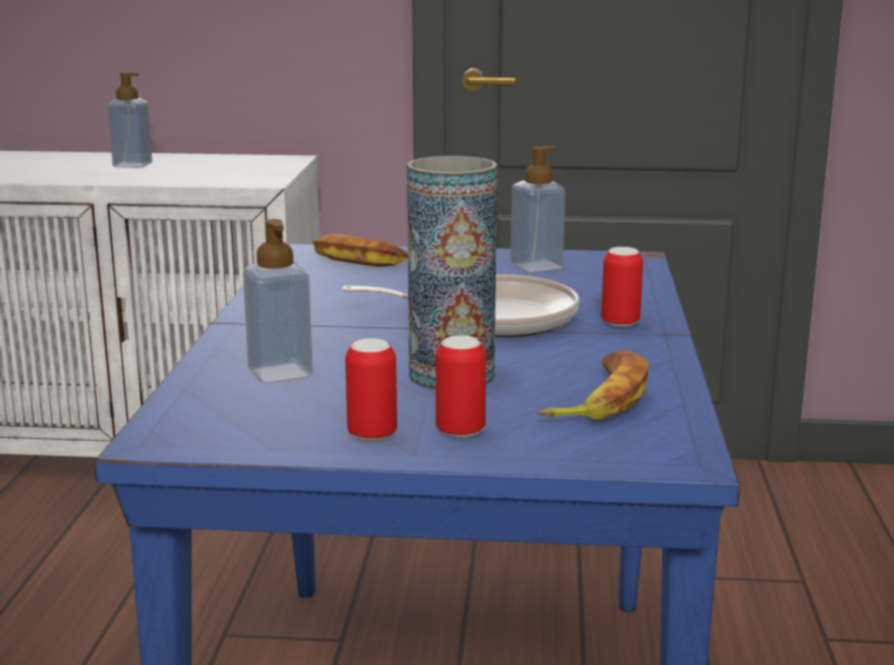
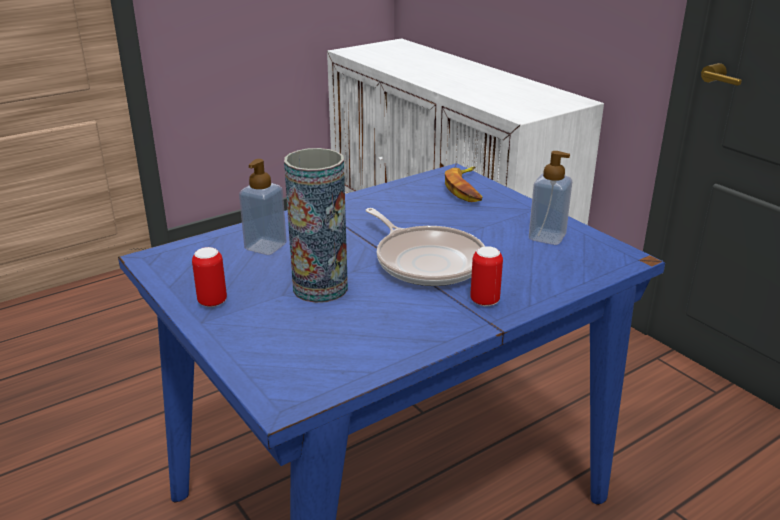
camera: 50 degrees right, 10 degrees up
(132, 165) = (486, 83): soap dispenser -> none
(460, 431) = (244, 322): can -> none
(598, 400) = (341, 343): banana -> none

